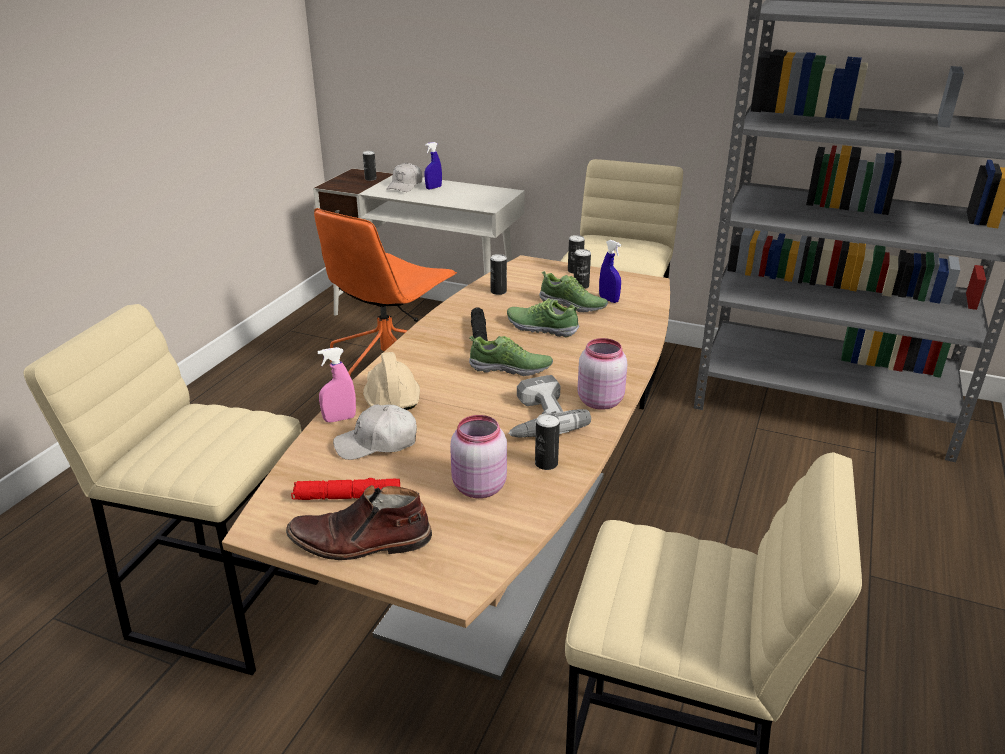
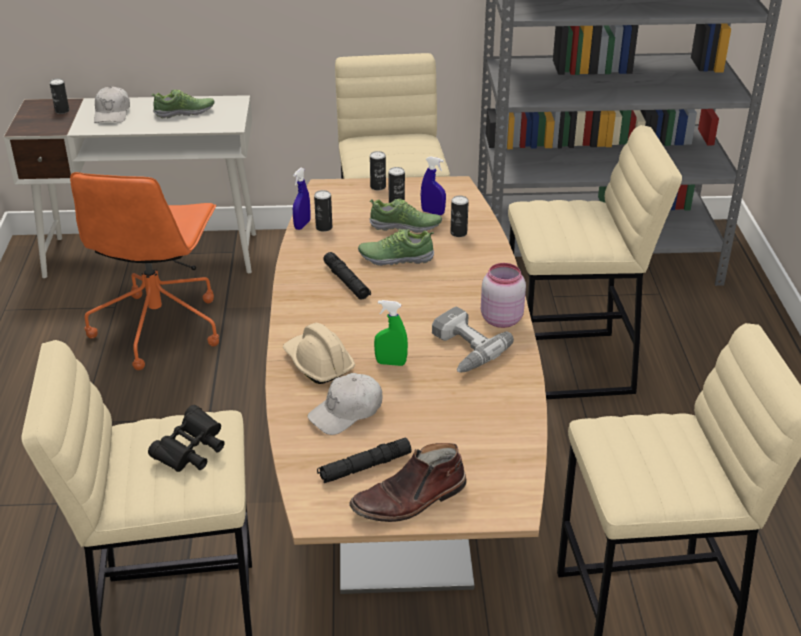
camera: 25 degrees left, 5 degrees up
(217, 440) = (191, 452): none -> black binoculars
(339, 419) = (292, 399): pink spray bottle -> none
(347, 497) = (364, 467): red flashlight -> black flashlight
(433, 188) = (147, 110): blue spray bottle -> blue spray bottle (302, 225)
(457, 412) = (391, 363): none -> green spray bottle
(477, 487) = (463, 425): pink jar -> none
(510, 368) = (402, 308): shoe -> shoe (184, 113)
(546, 463) = (501, 388): can -> can (458, 233)
(738, 495) = (571, 365): none -> beige stool

